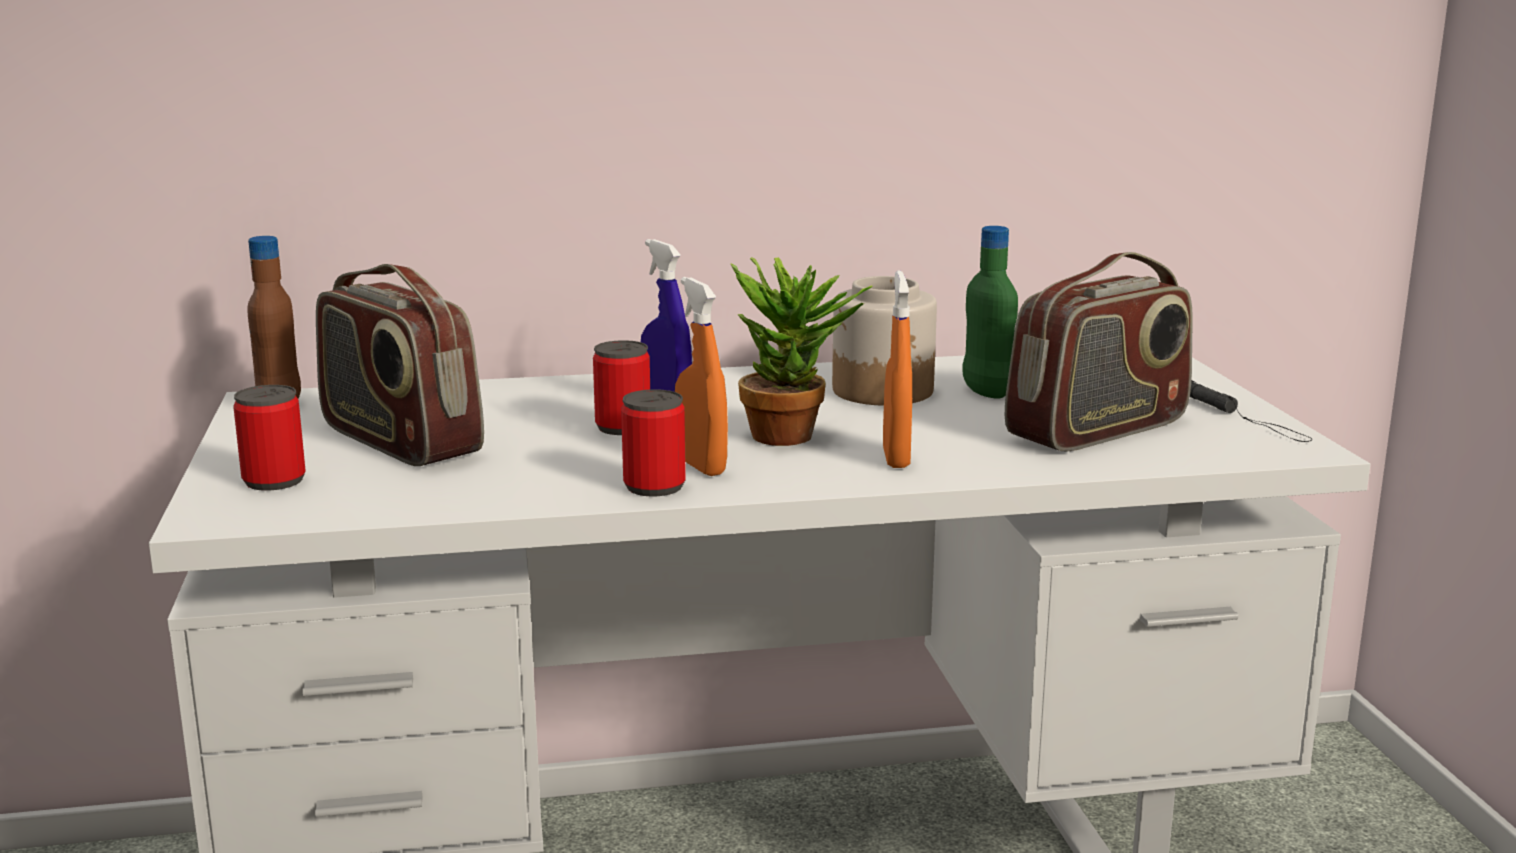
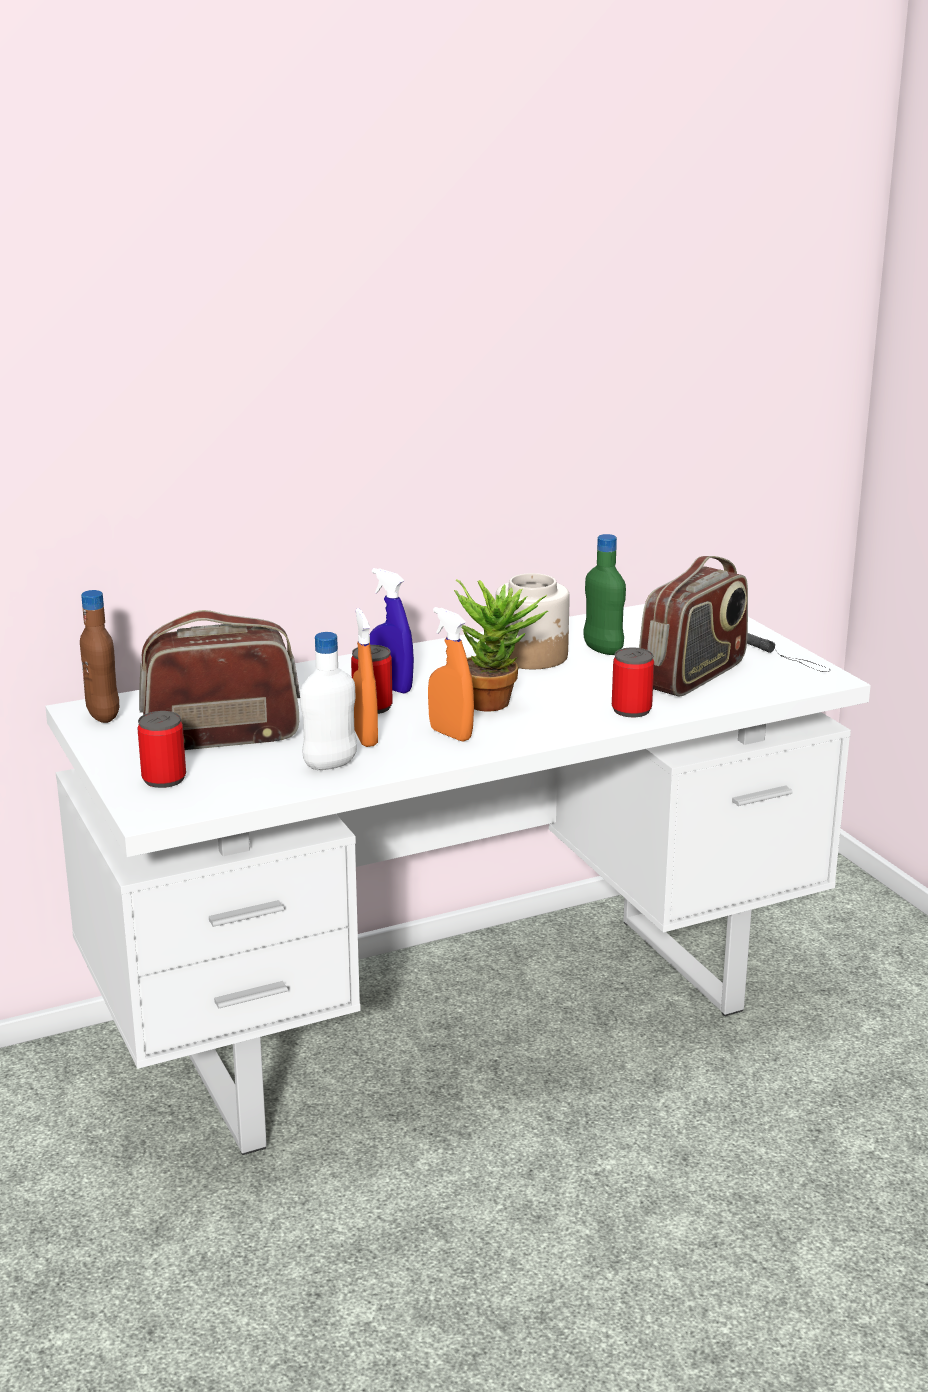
camera: 15 degrees left, 5 degrees up
(399, 441) = (222, 736): radio -> radio turned 135 degrees clockwise
(505, 486) = (330, 764): none -> white bottle
(654, 486) = (431, 754): can -> can (631, 710)
(896, 458) = (575, 713): orange spray bottle -> orange spray bottle (365, 738)

